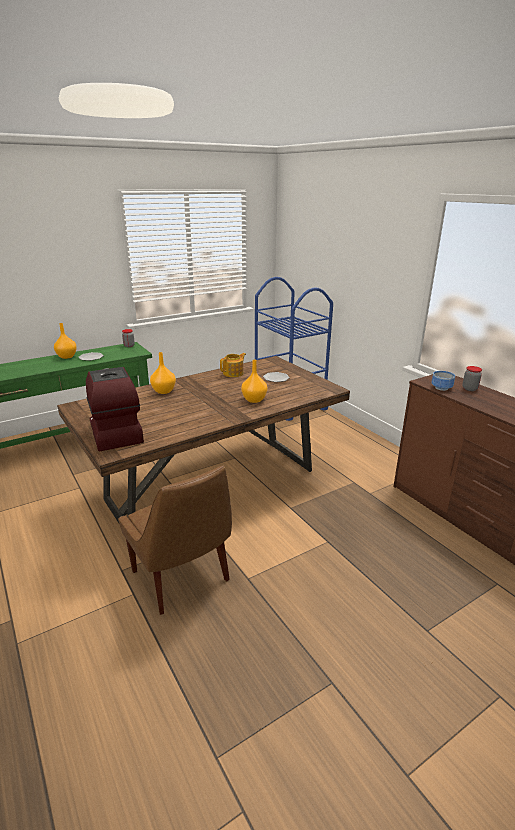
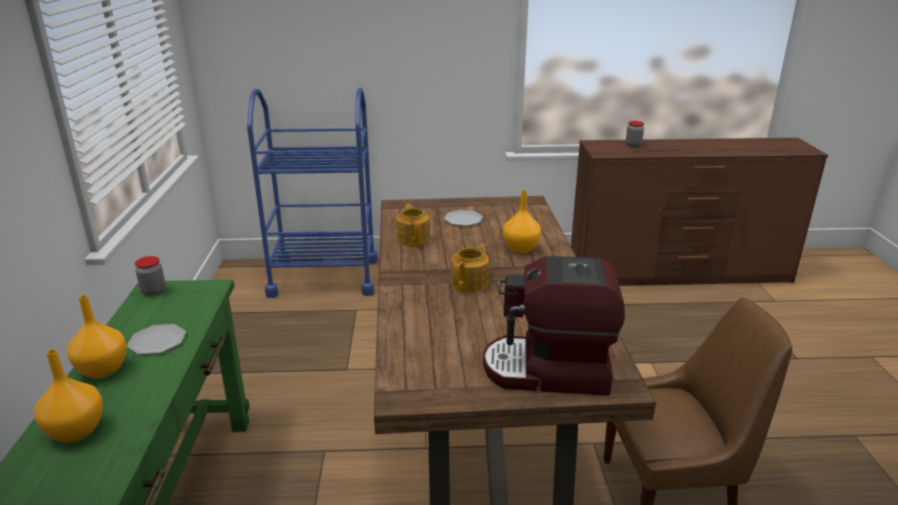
camera: 60 degrees left, 0 degrees up
(163, 391) = (423, 302): orange vase -> orange vase (75, 432)
(195, 396) = (470, 283): none -> teapot
(442, 388) = (623, 152): bowl -> none

